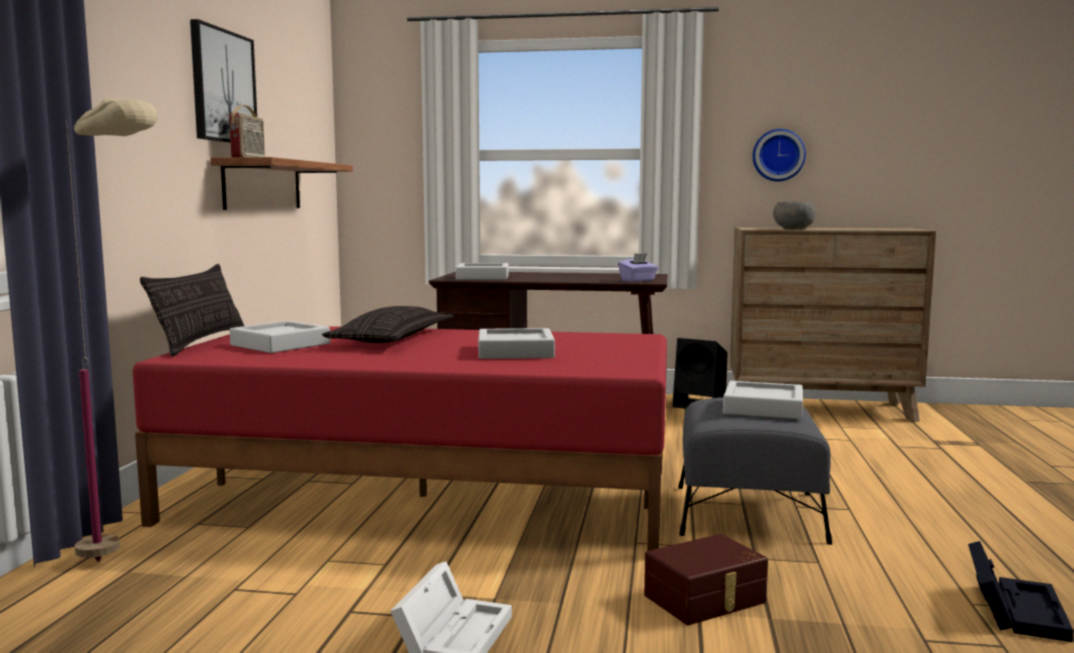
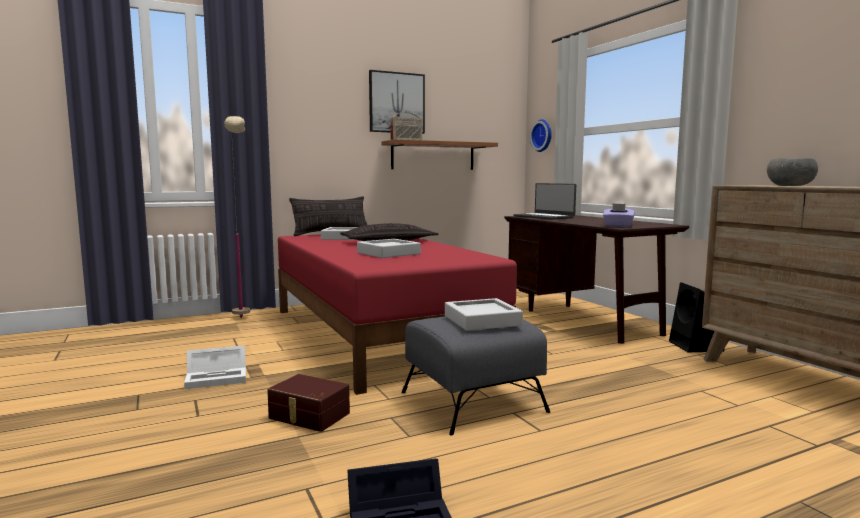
camera: 55 degrees right, 0 degrees up
(482, 277) = (544, 217): grey tray -> laptop
(778, 155) = (813, 110): wall clock -> wall clock (543, 135)

